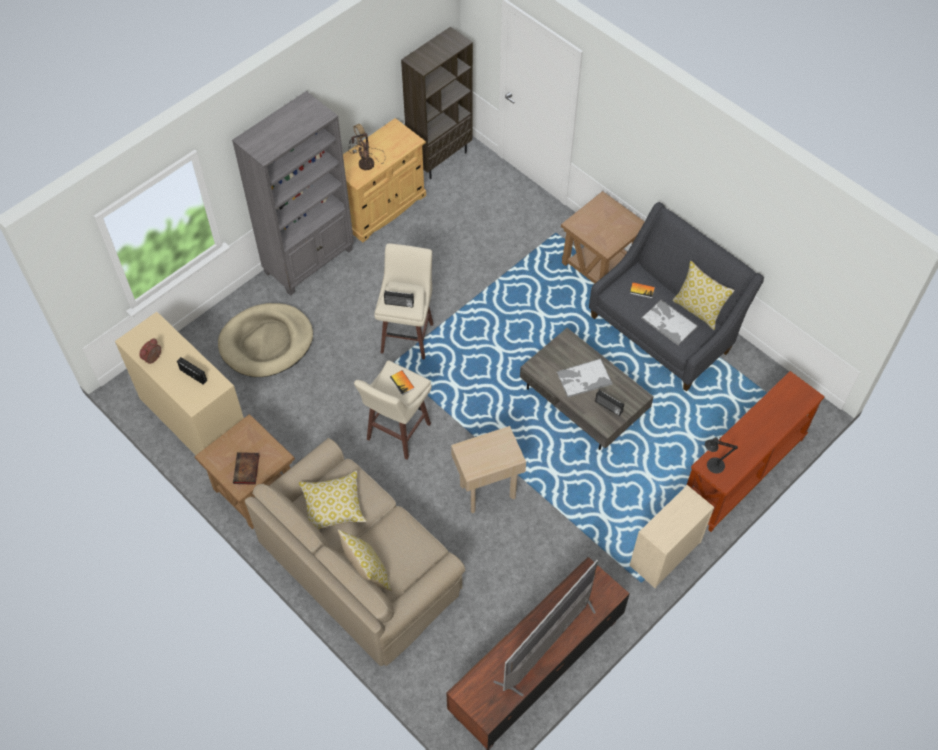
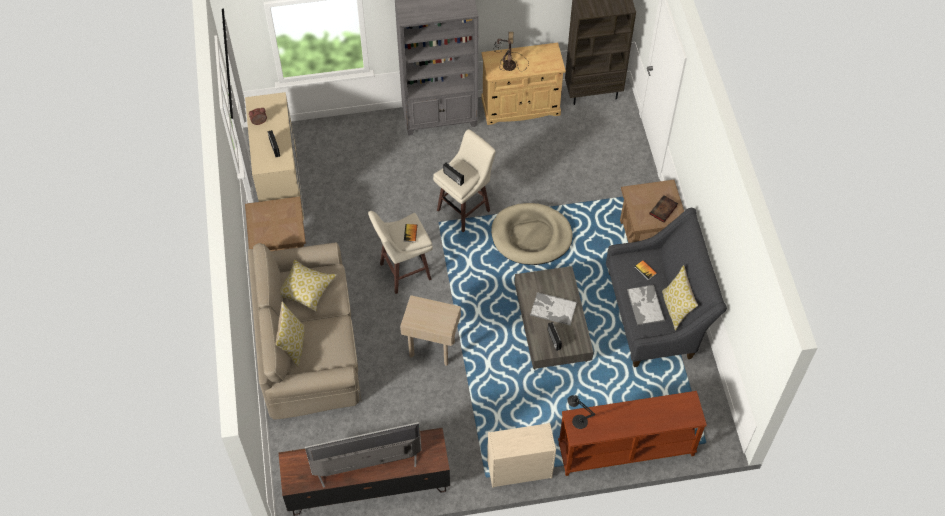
camera: 35 degrees right, 0 degrees up
(246, 470) = (269, 232): book -> book (663, 210)
(266, 342) = (366, 159): beige dog bed -> beige dog bed (531, 236)

